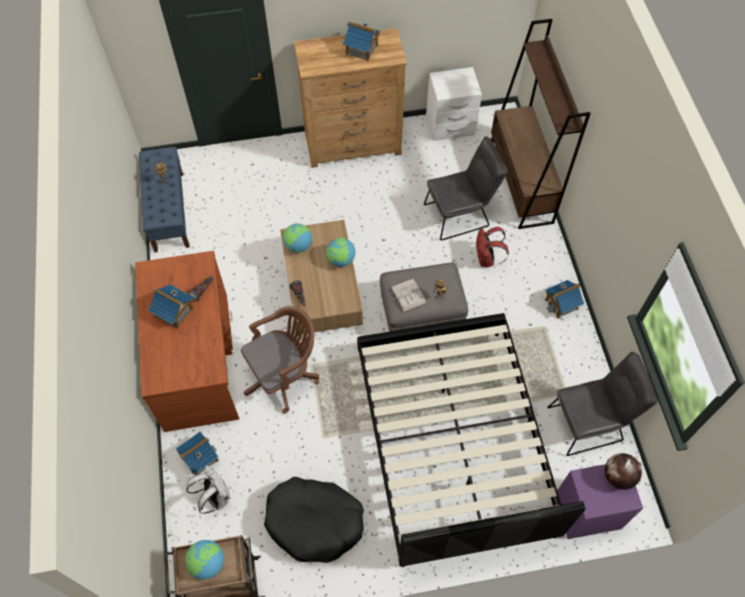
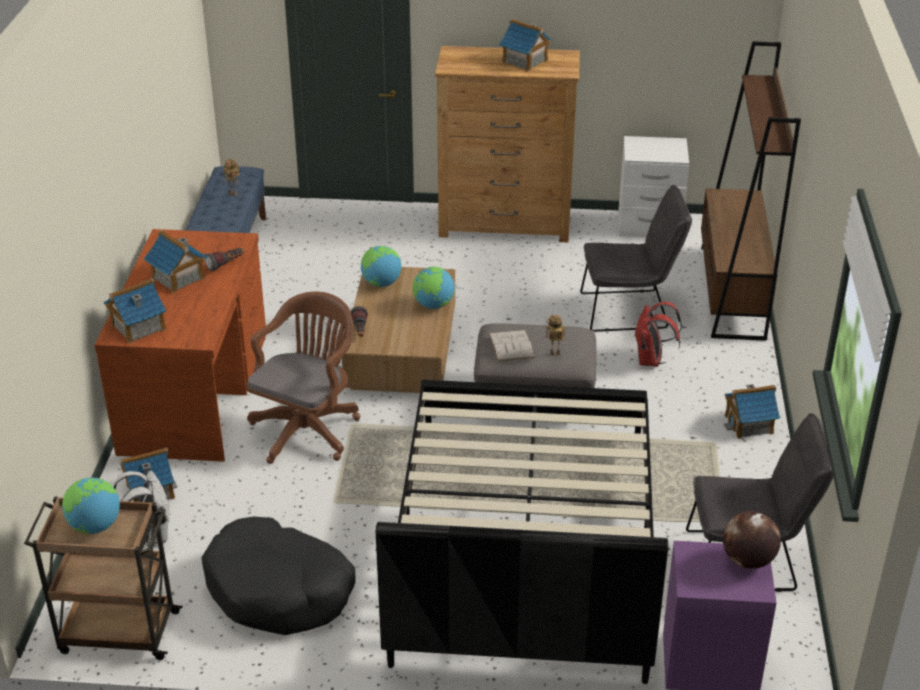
camera: 15 degrees right, 25 degrees down
(165, 371) = (138, 327): none -> toy house
(284, 375) = (308, 428): brown office chair -> brown office chair turned 45 degrees counterclockwise

